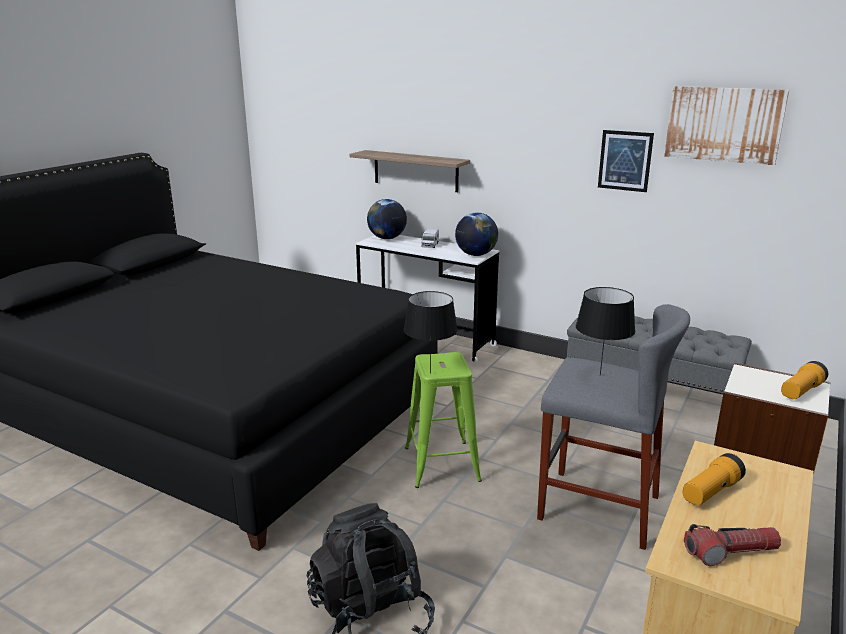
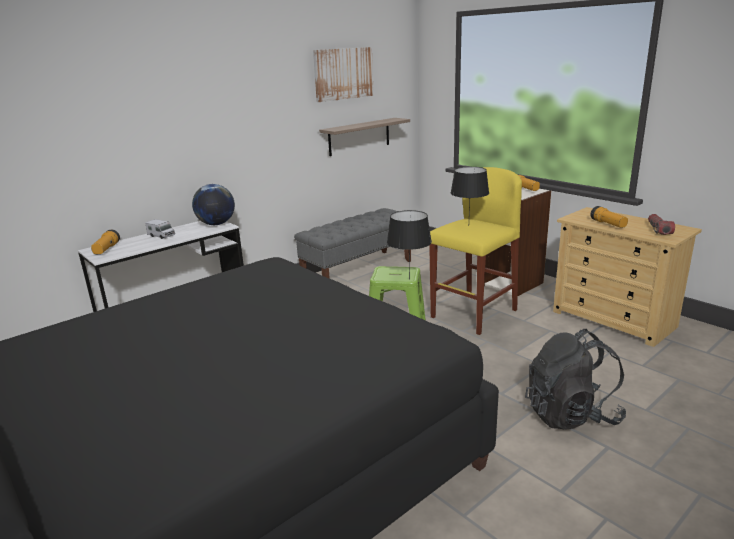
camera: 70 degrees left, 0 degrees up
(387, 238) = (106, 249): globe -> flashlight
(415, 171) = (105, 167): shelf -> shelf (359, 136)
(598, 507) = (473, 313): grey stool -> yellow stool
(625, 161) = (293, 111): picture -> none

